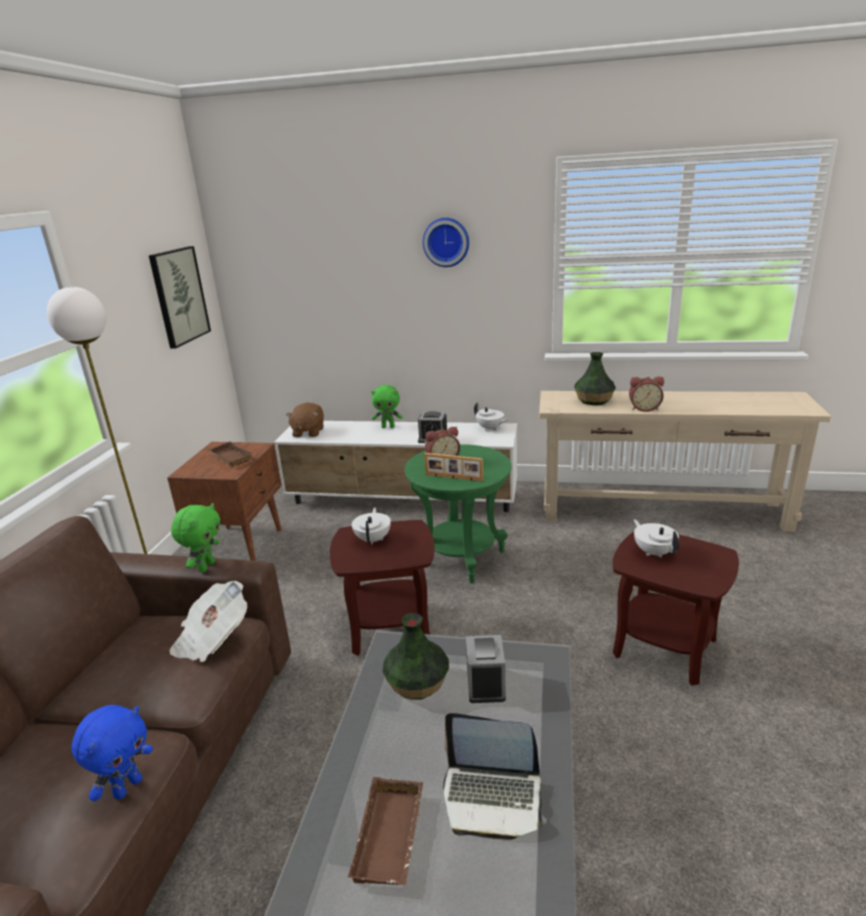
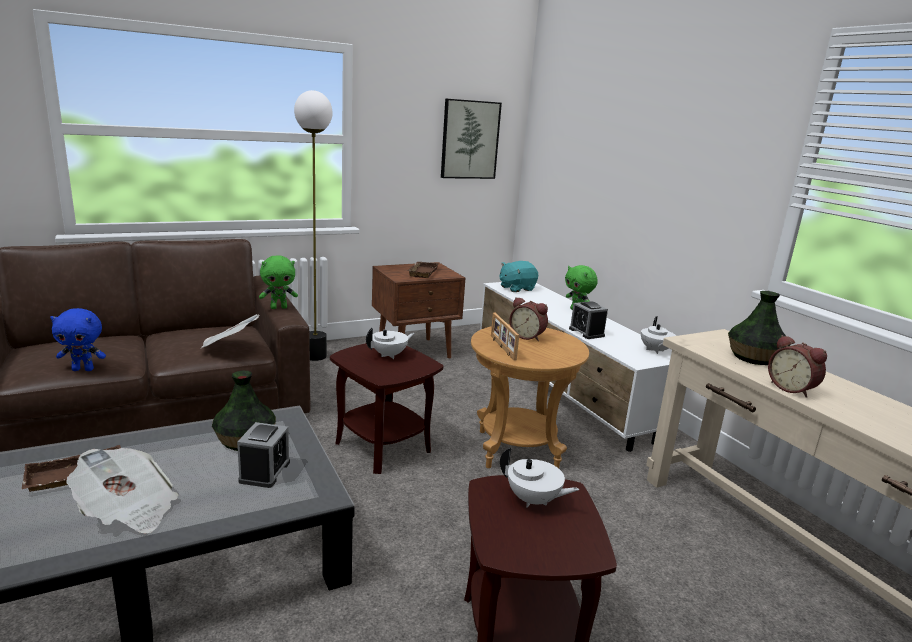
camera: 50 degrees right, 5 degrees down
(308, 432) = (516, 288): brown plush toy -> turquoise plush toy
(446, 242) = (691, 127): wall clock -> none
(461, 557) = (517, 449): green side table -> brown side table
(485, 683) = (265, 472): alarm clock -> alarm clock turned 45 degrees counterclockwise
(492, 797) = (127, 510): laptop -> newspaper
(654, 552) = (533, 500): white teapot -> white teapot turned 90 degrees clockwise

